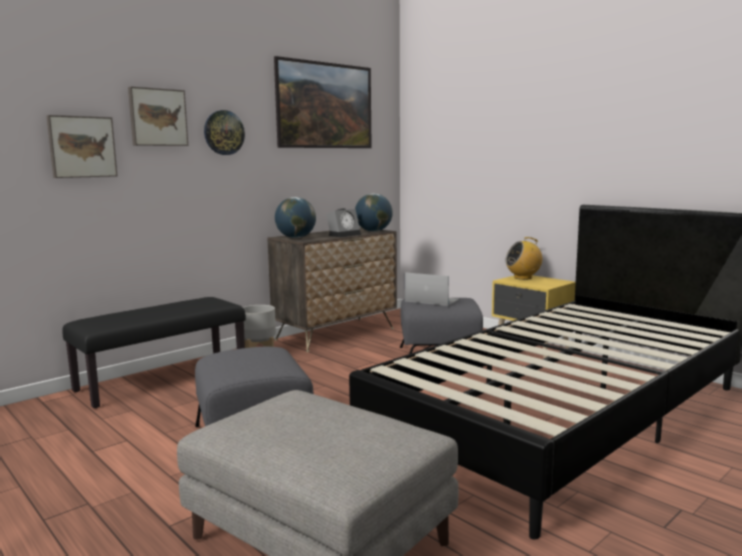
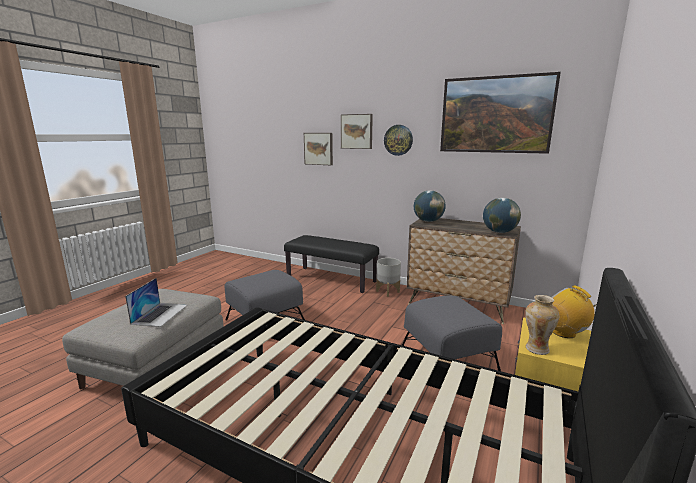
camera: 70 degrees right, 5 degrees up
(344, 235) = (463, 228): alarm clock -> none
(431, 300) = (450, 305): laptop -> laptop (160, 314)
(545, 286) = (536, 349): none -> vase

